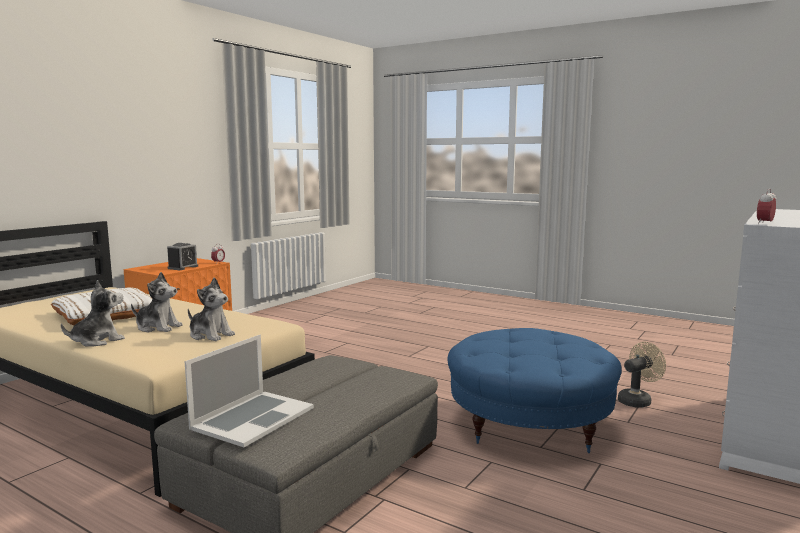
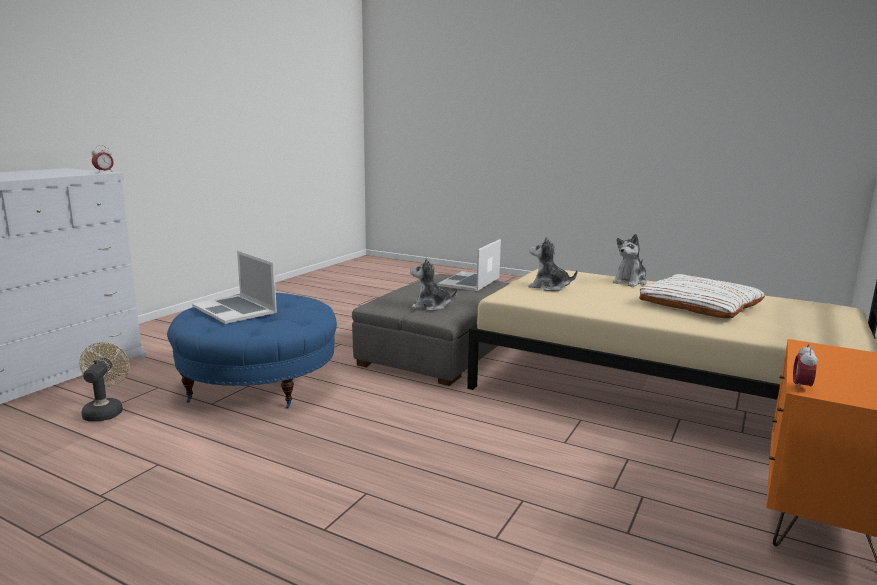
camera: 175 degrees right, 5 degrees up
(158, 327) = (611, 293): plush toy -> plush toy (431, 306)
(183, 267) = (822, 365): alarm clock -> none
(550, 344) = (235, 309): none -> laptop
(637, 400) = (105, 411): beige fan -> beige fan turned 120 degrees clockwise

